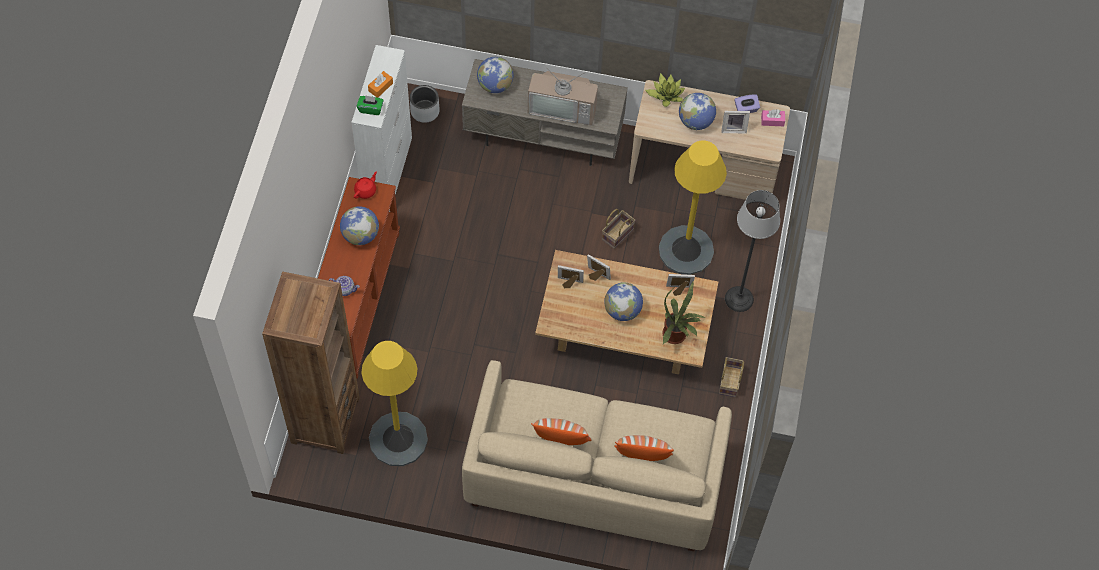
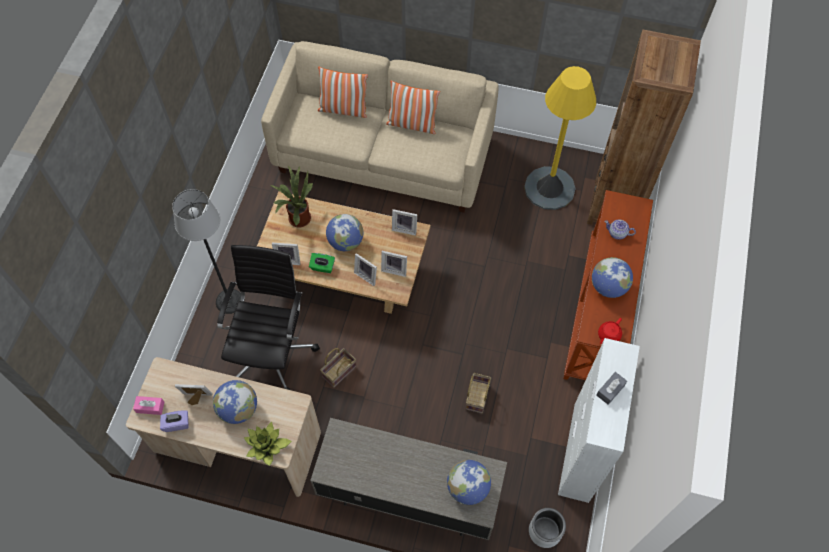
camera: 175 degrees left, 0 degrees up
(370, 109) = (619, 361): green tissue box -> green tissue box (322, 267)
(380, 87) = (610, 390): orange tissue box -> grey tissue box
(561, 327) = (405, 228): none -> picture frame
(563, 107) = (388, 455): television -> none
(686, 250) = (272, 352): yellow floor lamp -> black office chair
(730, 382) = (254, 225): basket -> basket (477, 395)

